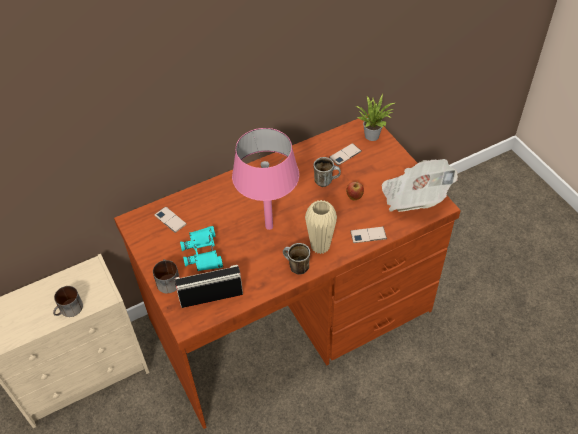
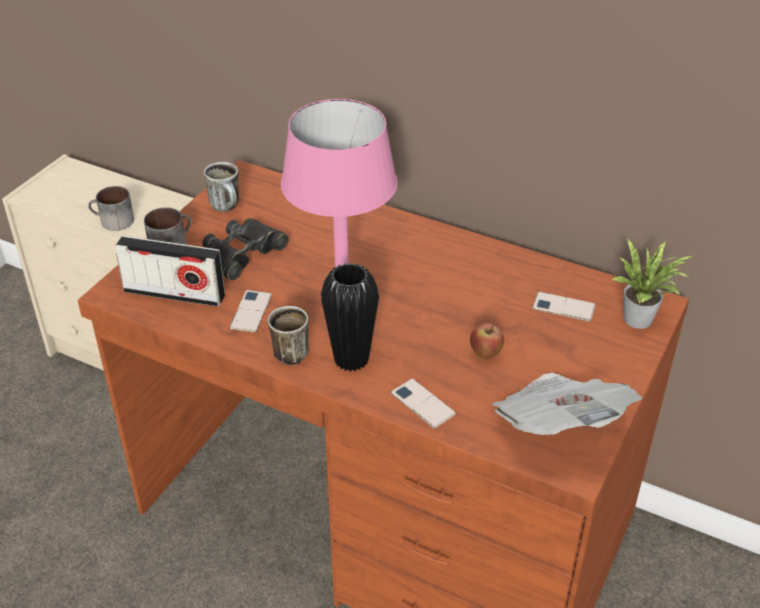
camera: 55 degrees right, 10 degrees down
(170, 220) = (273, 202): phone -> phone (251, 311)
(203, 253) = (242, 254): turquoise binoculars -> black binoculars
(211, 296) = (174, 293): radio -> radio turned 150 degrees clockwise
(320, 246) = (351, 359): beige vase -> black vase
(326, 181) = (487, 310): mug -> mug (228, 207)

